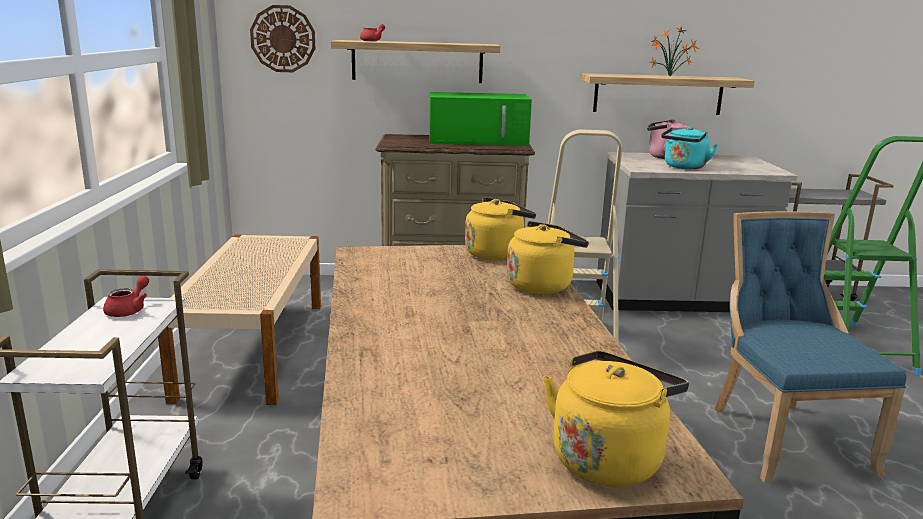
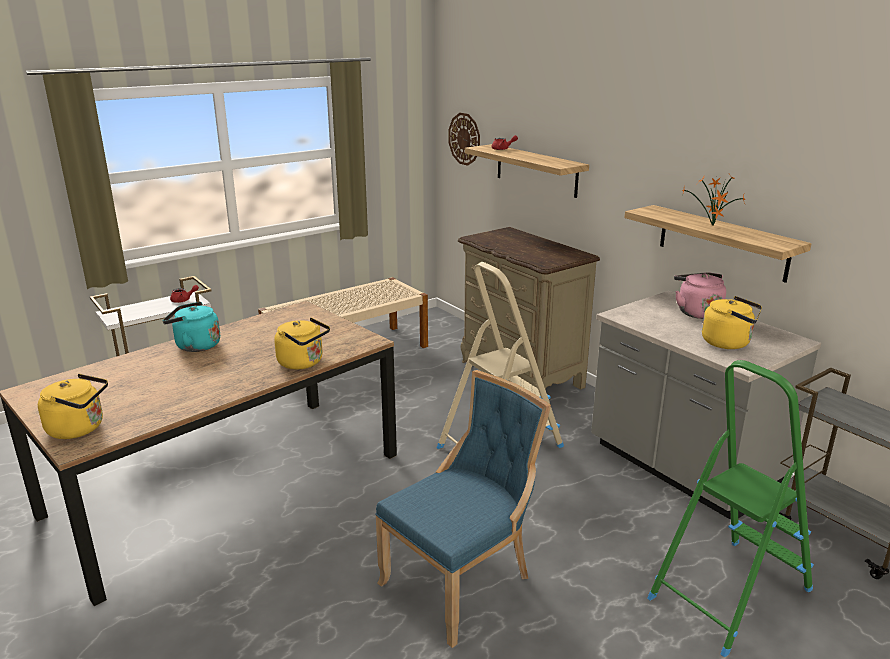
camera: 55 degrees right, 5 degrees up
(479, 140) = (546, 249): green microwave -> none
(496, 253) = (350, 337): yellow kettle -> yellow kettle (729, 343)
(684, 167) = (663, 327): turquoise kettle -> turquoise kettle (195, 346)

